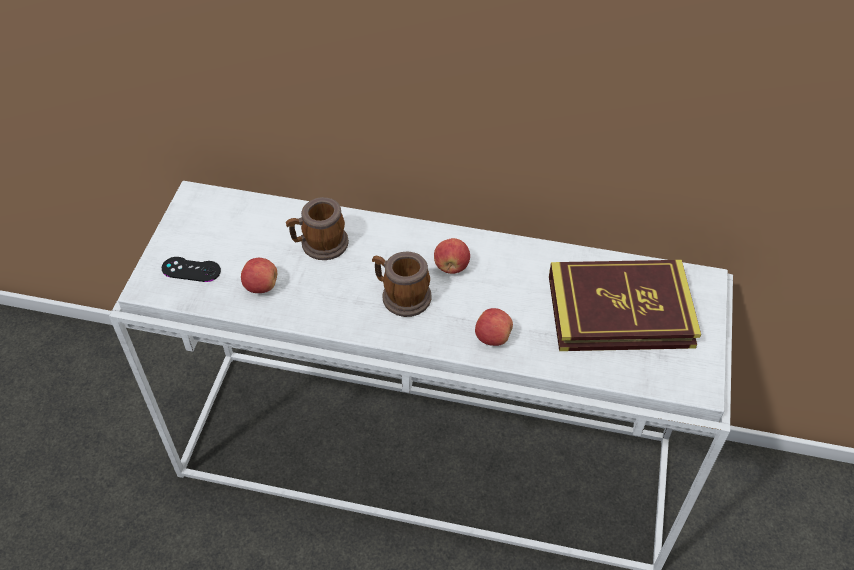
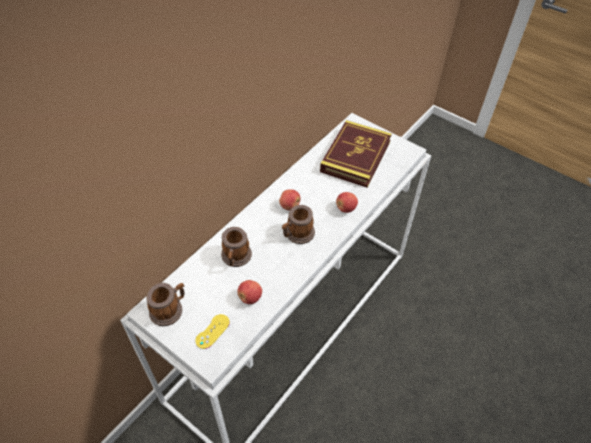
camera: 65 degrees left, 0 degrees up
(191, 269) = (212, 331): black game controller -> yellow game controller
(205, 215) = (169, 309): none -> mug

